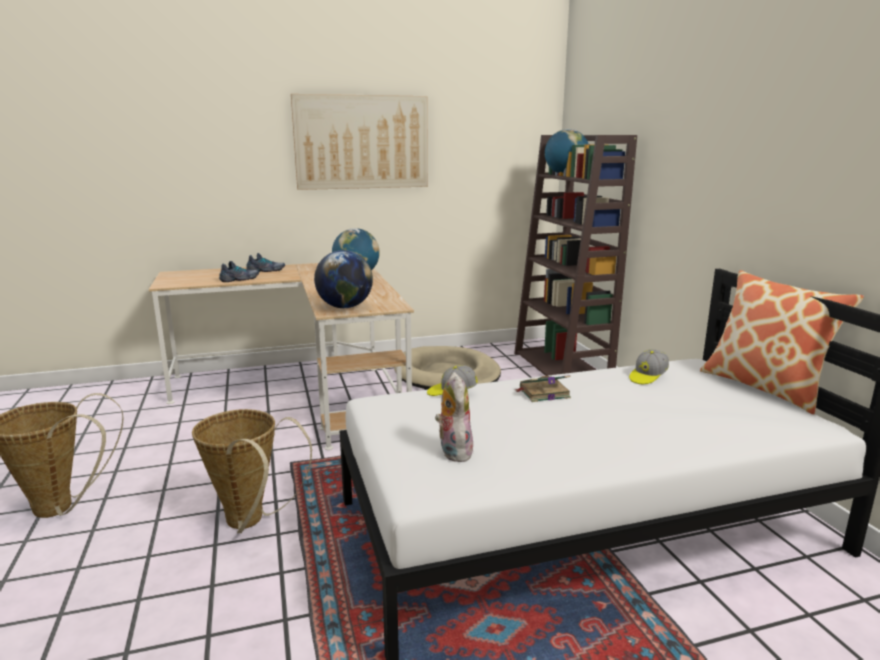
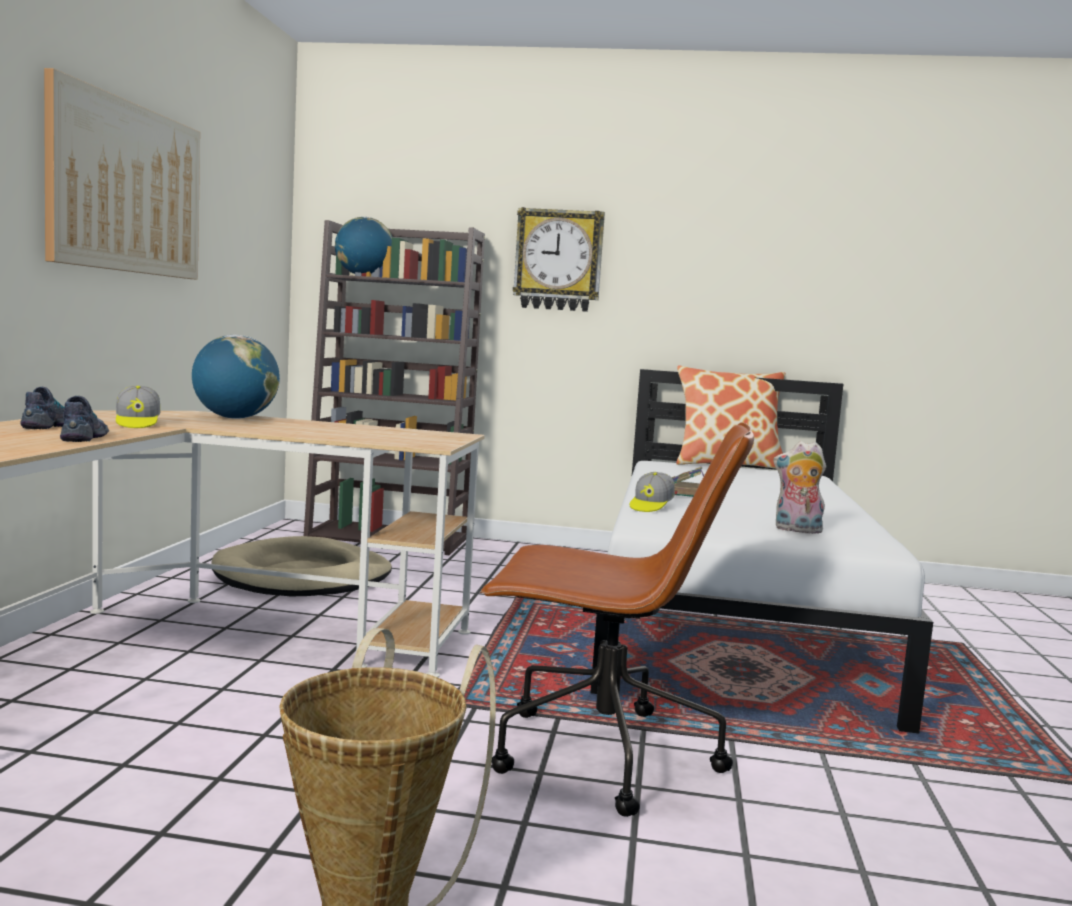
camera: 65 degrees left, 10 degrees down
(250, 523) = (599, 755): basket -> brown office chair
(345, 307) = (421, 441): globe -> none
(647, 377) = (675, 472): cap -> cap (137, 424)
(682, 156) = (558, 260): none -> wall clock

